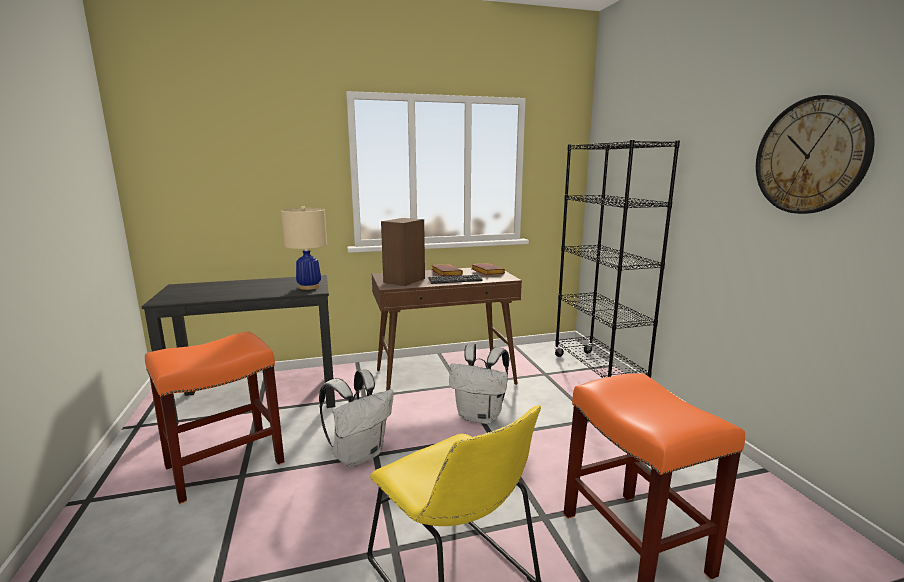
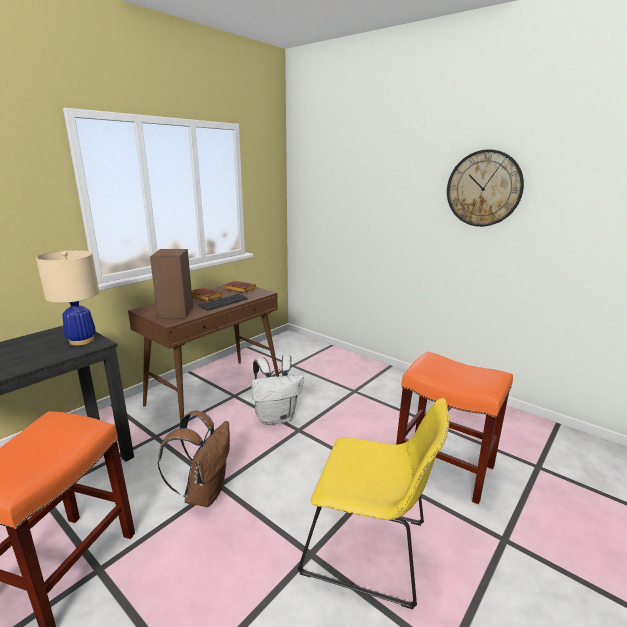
camera: 35 degrees left, 5 degrees up
(359, 454) = (204, 492): white backpack -> brown backpack
(598, 373) = (327, 354): black bookcase -> none

